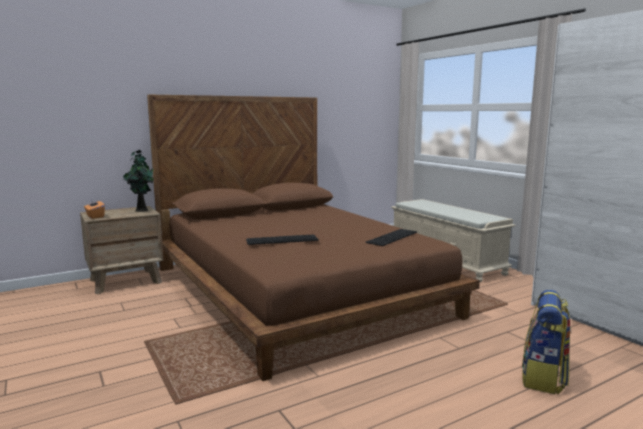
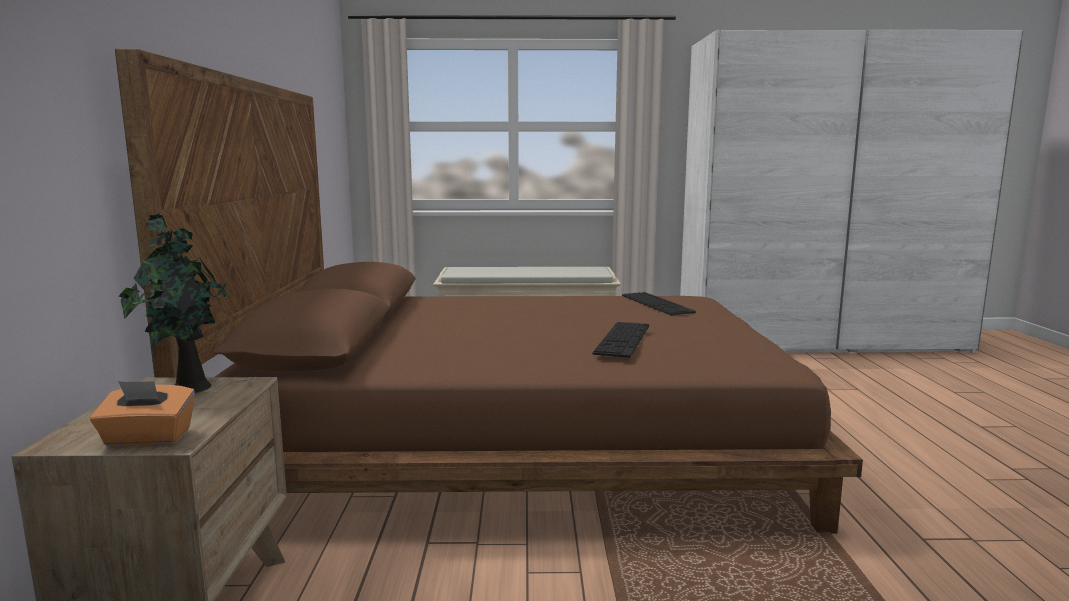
camera: 60 degrees left, 0 degrees up
(543, 378) = (866, 397): backpack -> none

